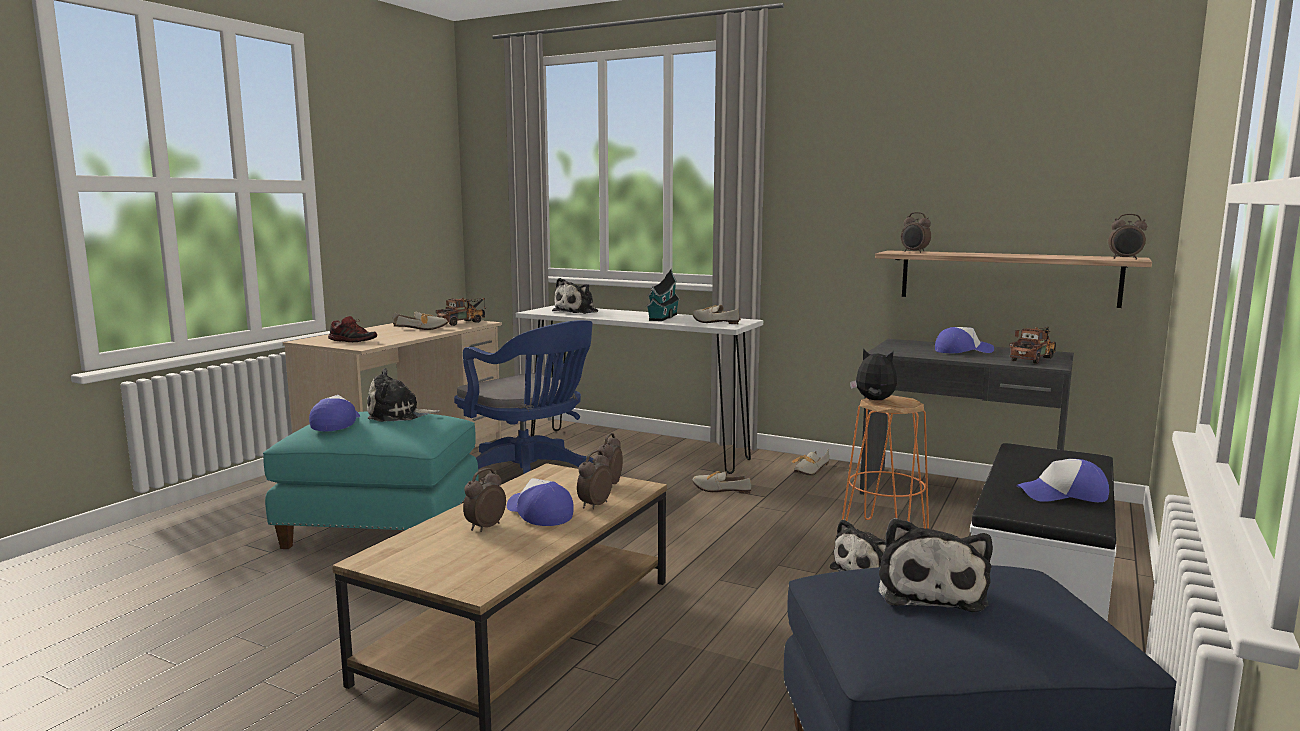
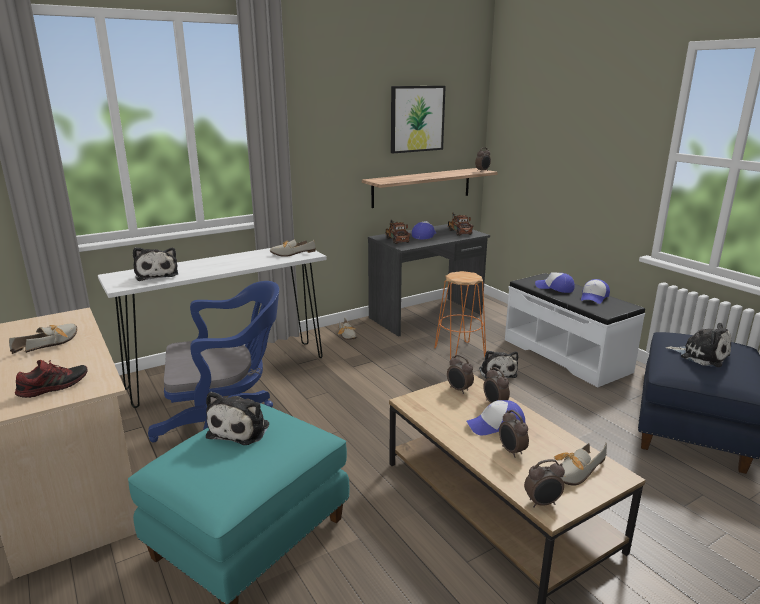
camera: 60 degrees left, 10 degrees up
(336, 423) = (232, 465): cap -> cap (554, 288)
(464, 322) = (57, 321): toy truck -> toy truck (396, 239)
(662, 317) = (243, 260): toy house -> none
(718, 489) = (343, 370): shoe -> shoe (575, 472)
(874, 400) = (459, 278): plush toy -> none
(914, 252) = (388, 179): alarm clock -> alarm clock (542, 503)
(1001, 162) = (417, 119): none -> picture

